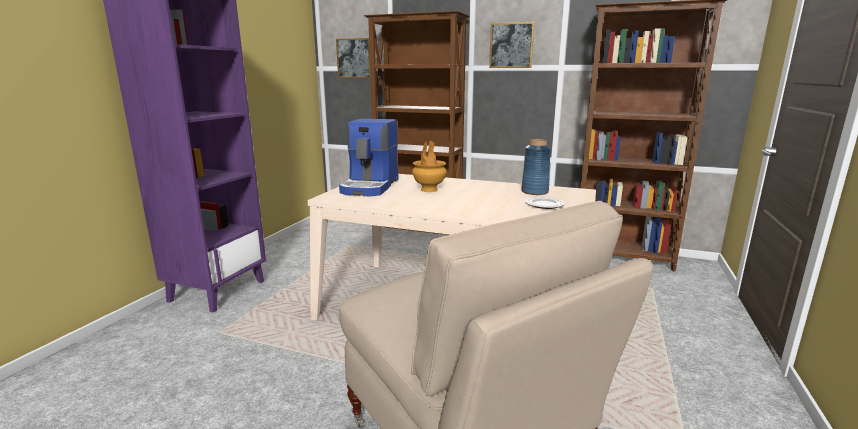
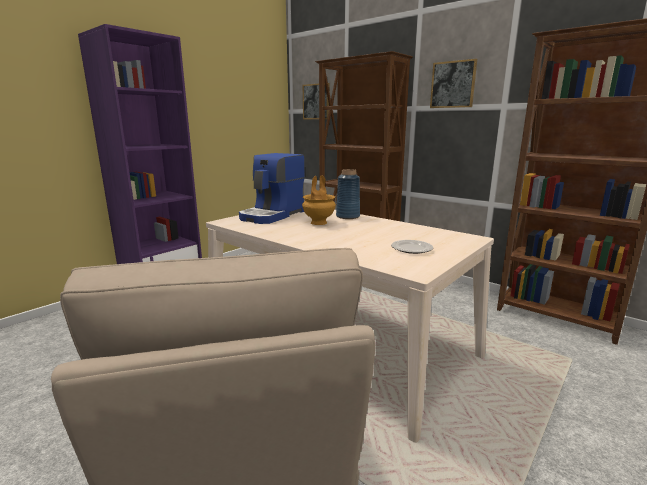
camera: 20 degrees right, 0 degrees up
(534, 192) = (420, 234): blue vase -> blue vase (347, 216)

